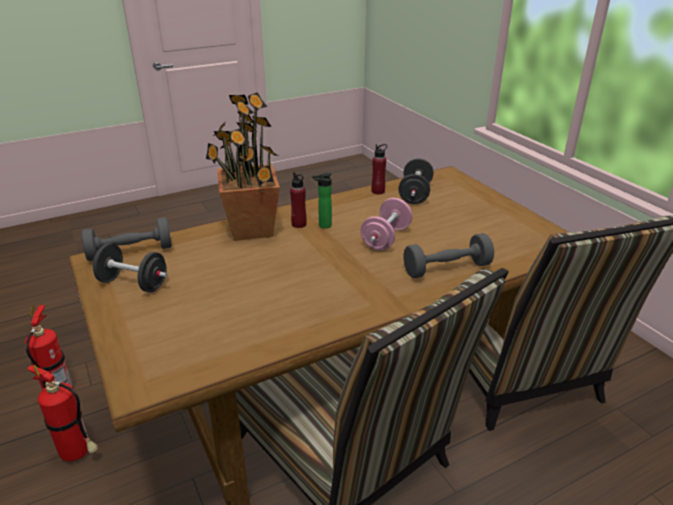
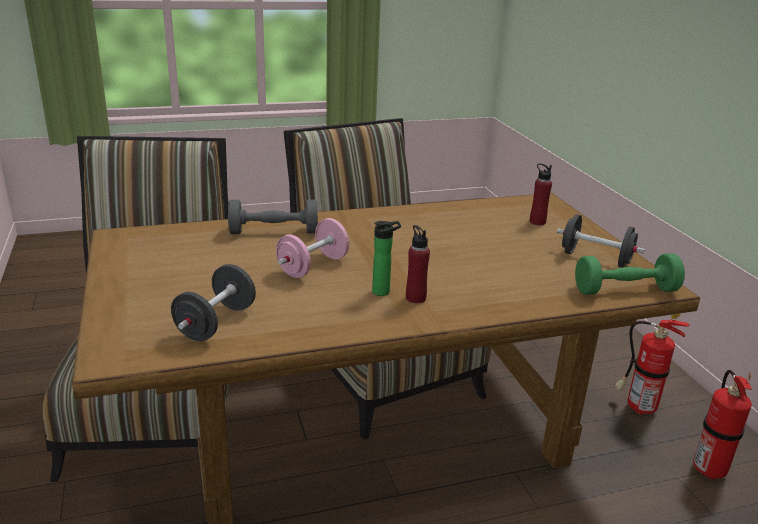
camera: 170 degrees left, 5 degrees down
(130, 252) = (625, 290): grey dumbbell -> green dumbbell
(251, 229) = (481, 299): potted plant -> none
(378, 191) = (270, 337): red bottle -> red bottle (537, 222)

